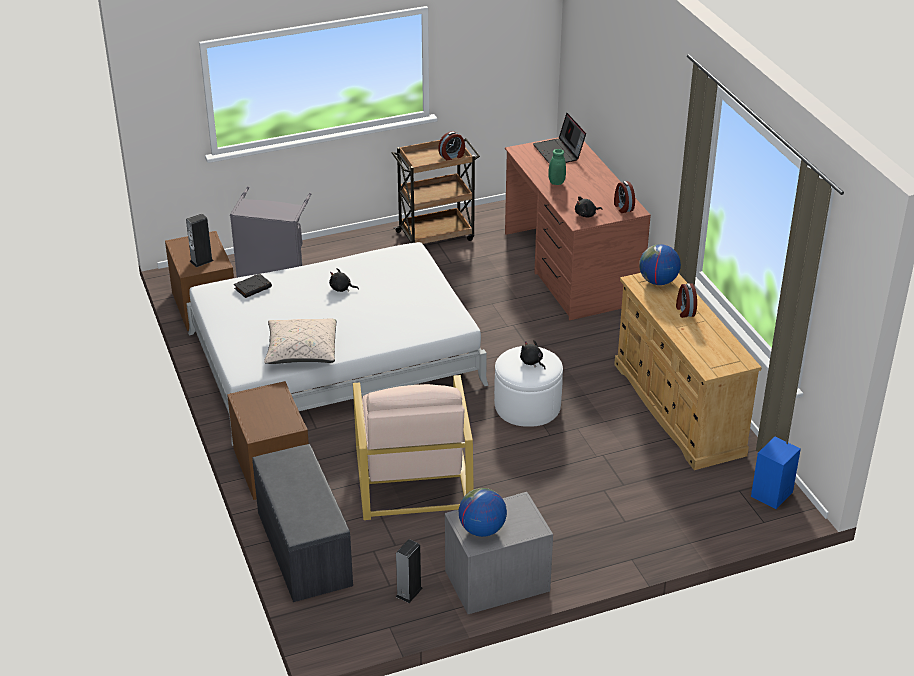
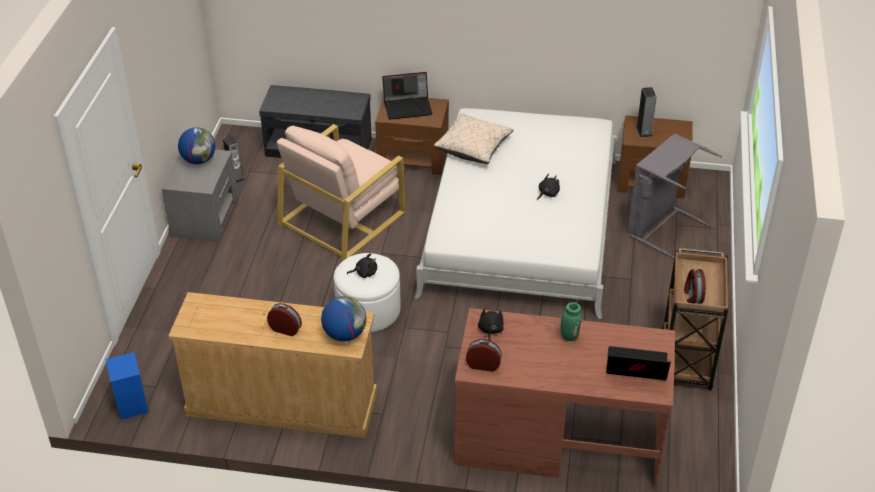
camera: 120 degrees right, 5 degrees up
(253, 288) = (581, 146): black book -> none
(262, 416) = (408, 107): none -> laptop
(413, 476) = (342, 217): beige armchair -> beige armchair turned 75 degrees counterclockwise

